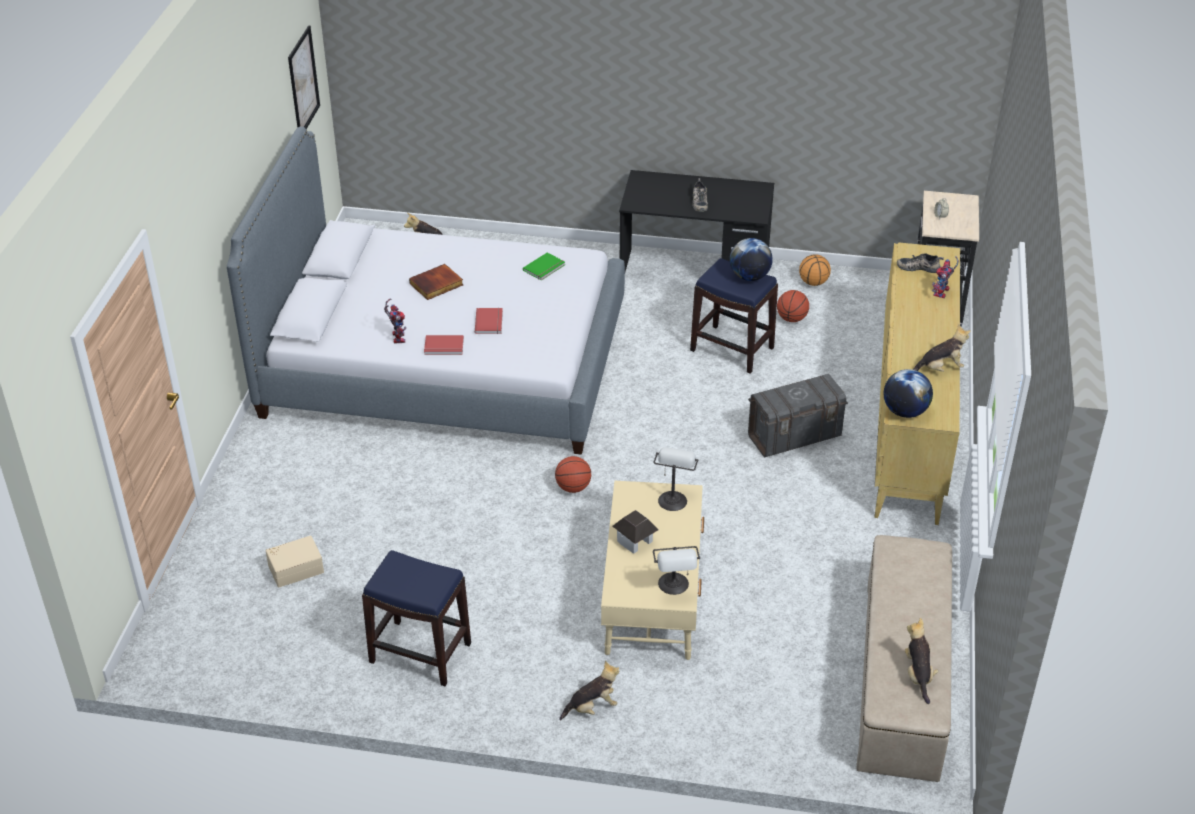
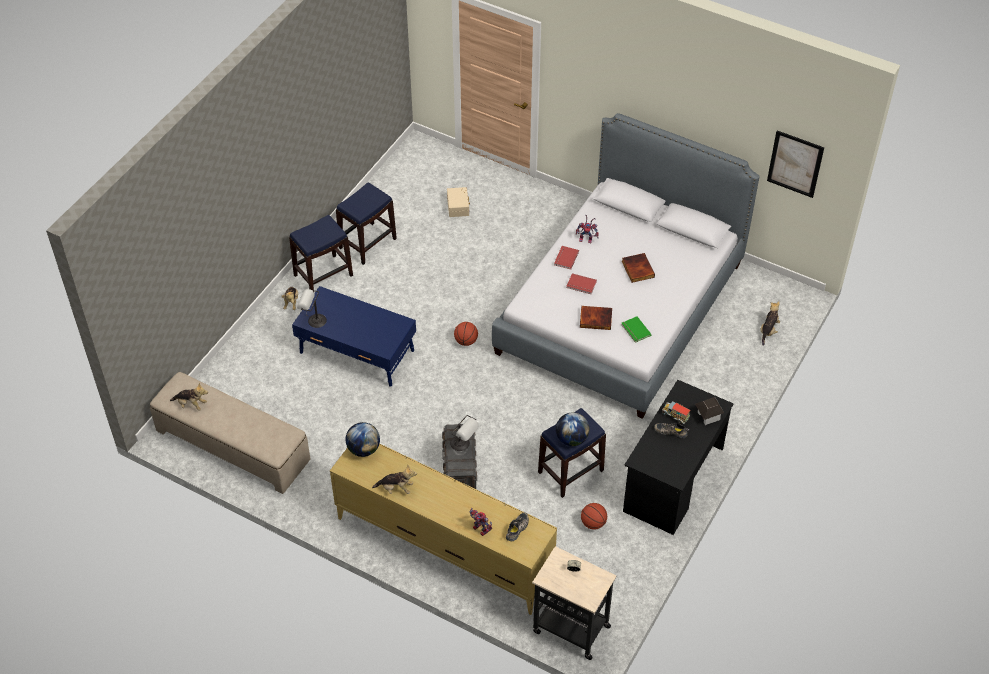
camera: 110 degrees right, 10 degrees up
(515, 686) = (323, 275): none -> stool
(542, 301) = (596, 318): none -> book
(635, 541) = (359, 314): toy house -> toy house (708, 416)
(652, 594) = (357, 352): beige coffee table -> blue coffee table
(673, 496) = (386, 342): table lamp -> table lamp (463, 444)
(675, 202) = (675, 416): none -> toy truck
(813, 282) = (635, 557): basketball -> none
(940, 368) = (396, 488): plush toy -> plush toy turned 90 degrees counterclockwise

